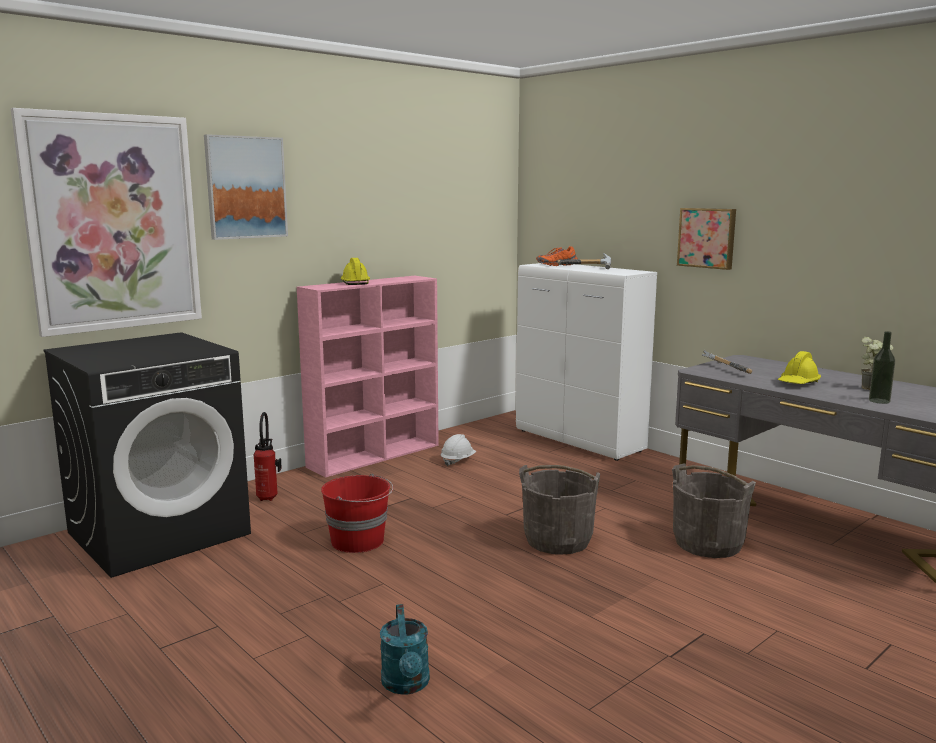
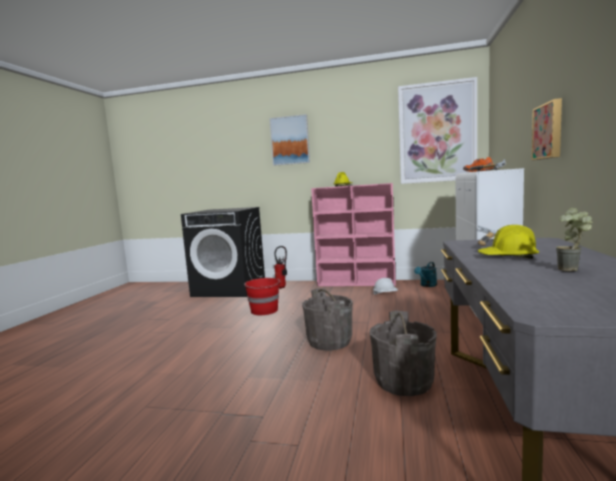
camera: 55 degrees right, 5 degrees down
(113, 223) = (234, 160): picture -> picture (437, 133)
(406, 685) = (145, 361): turquoise watering can -> turquoise watering can (427, 285)
(879, 401) = (525, 278): bottle -> none

